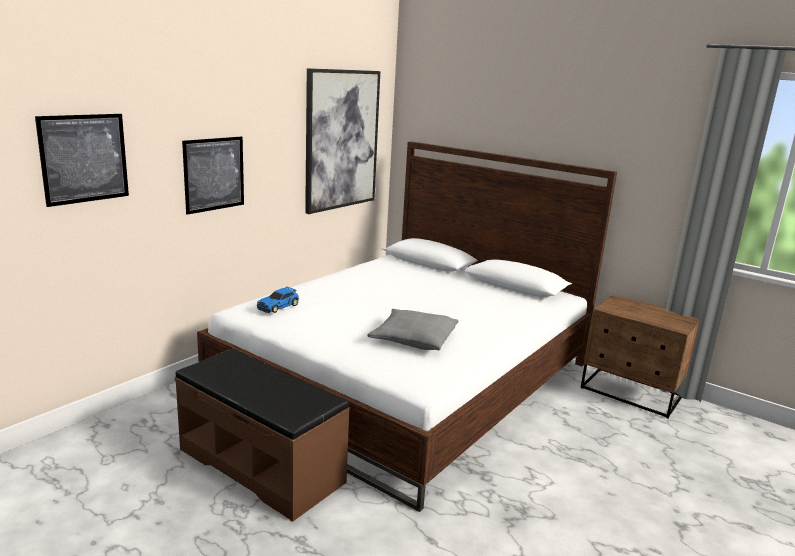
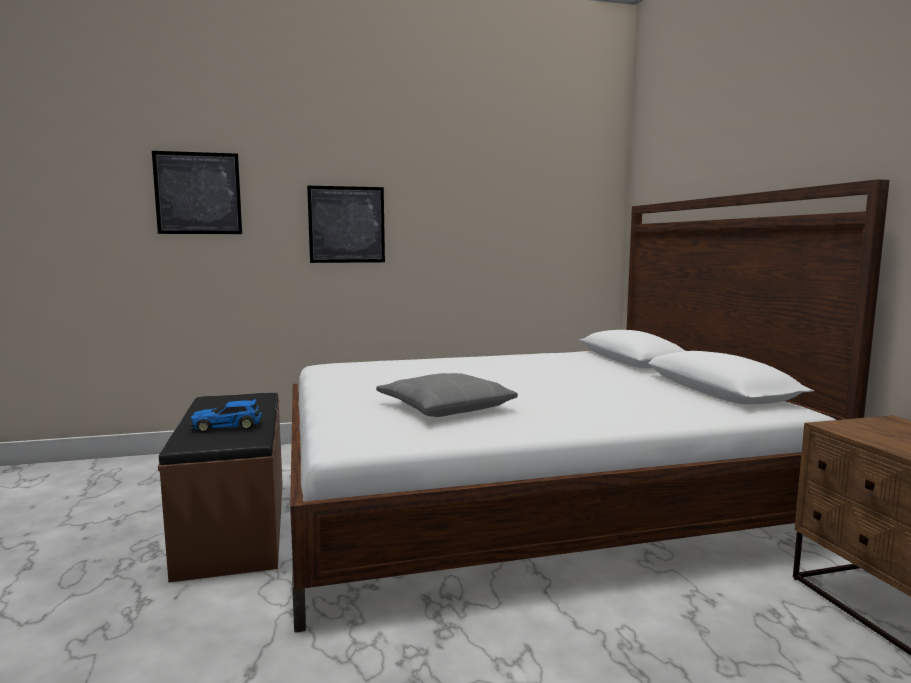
camera: 40 degrees right, 10 degrees down
(279, 306) = (364, 365): toy car -> toy car (228, 426)
(341, 140) = (536, 204): picture -> none

